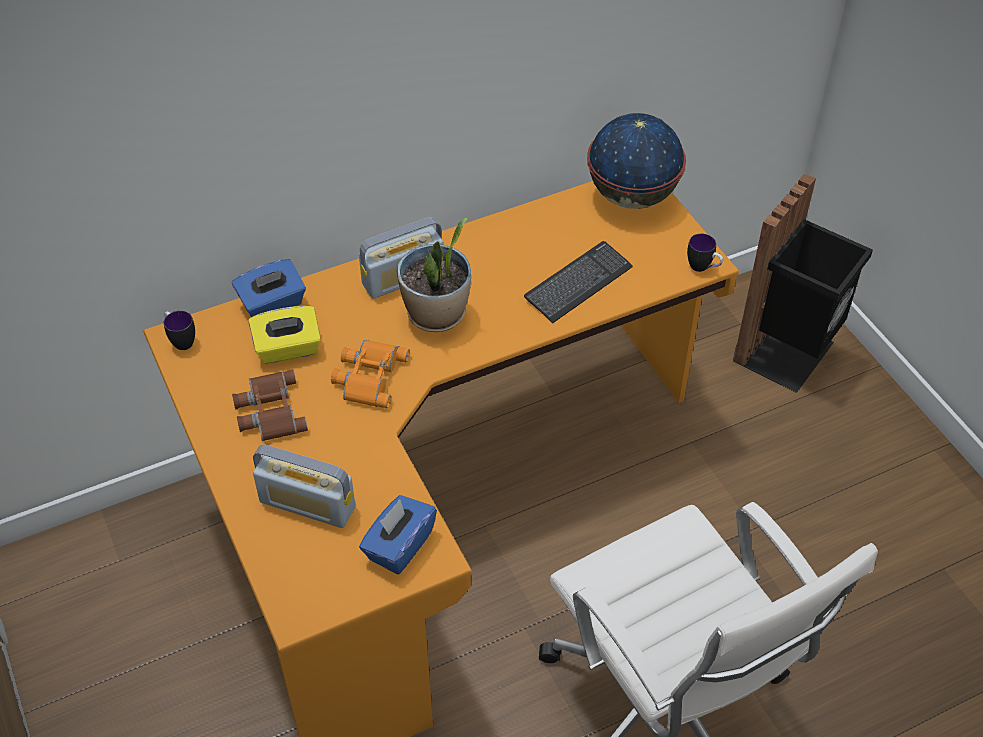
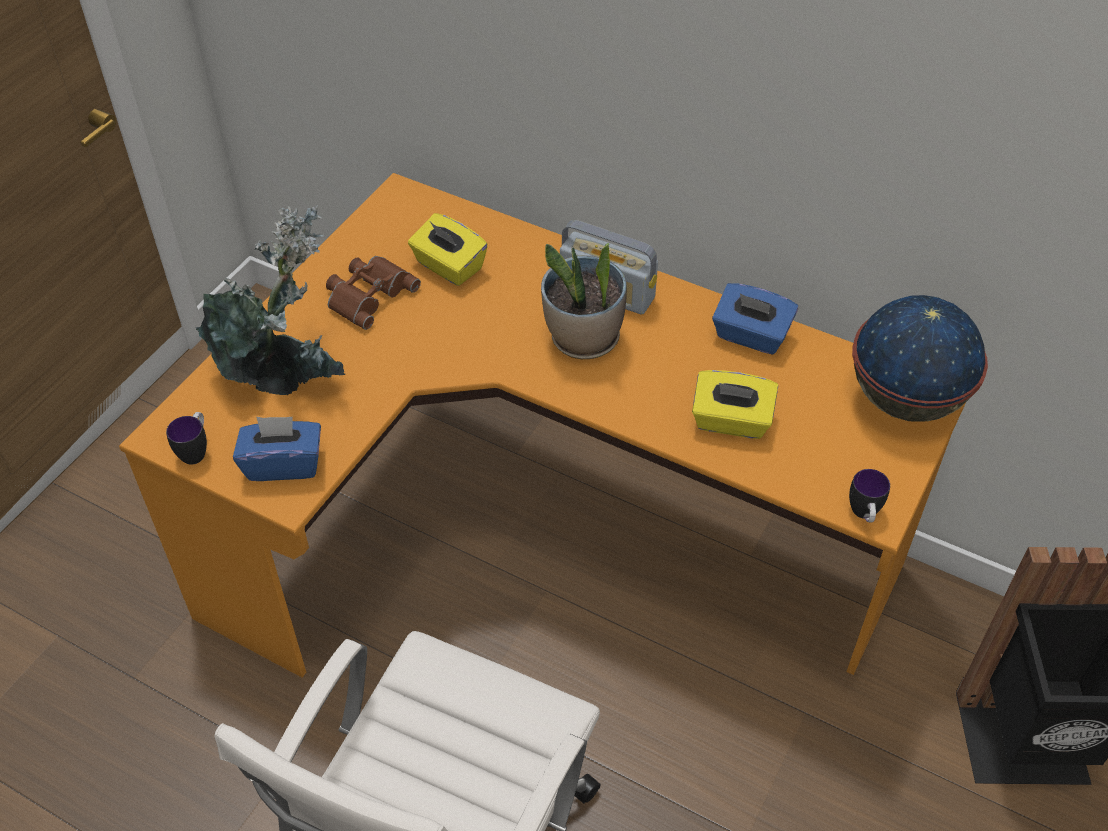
camera: 55 degrees right, 0 degrees up
(181, 340) = (400, 199): mug -> mug (196, 450)
(272, 305) = (491, 228): blue tissue box -> blue tissue box (750, 336)
(307, 504) = (285, 376): radio -> potted plant
(368, 376) = (464, 334): orange binoculars -> none
(578, 283) = (731, 422): keyboard -> yellow tissue box

